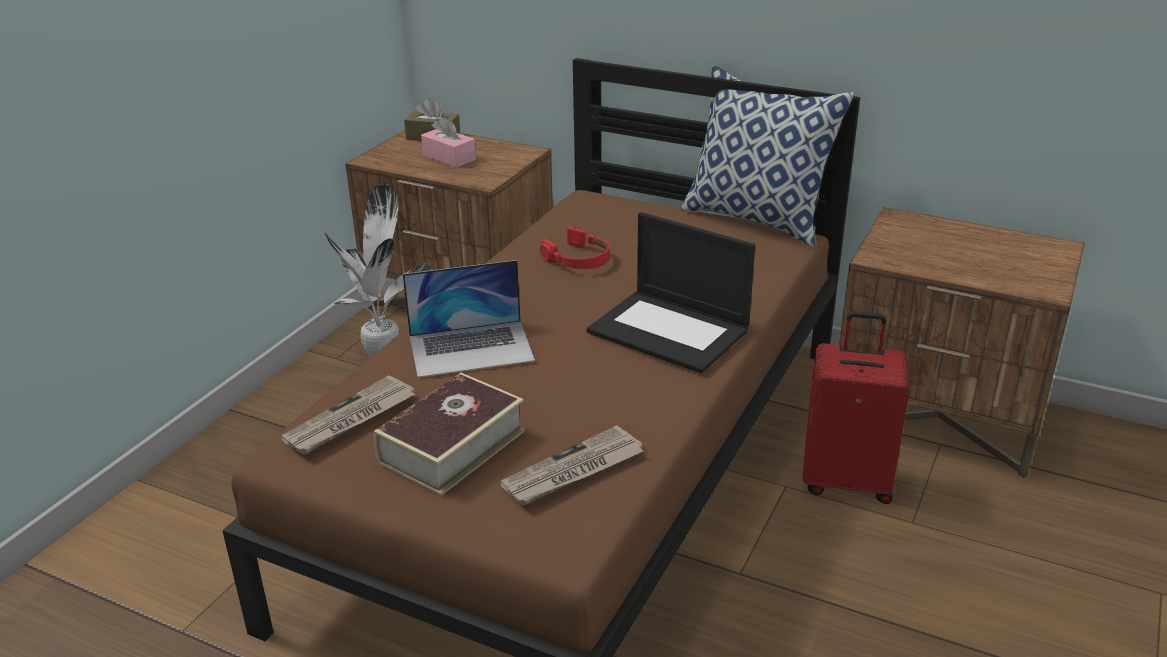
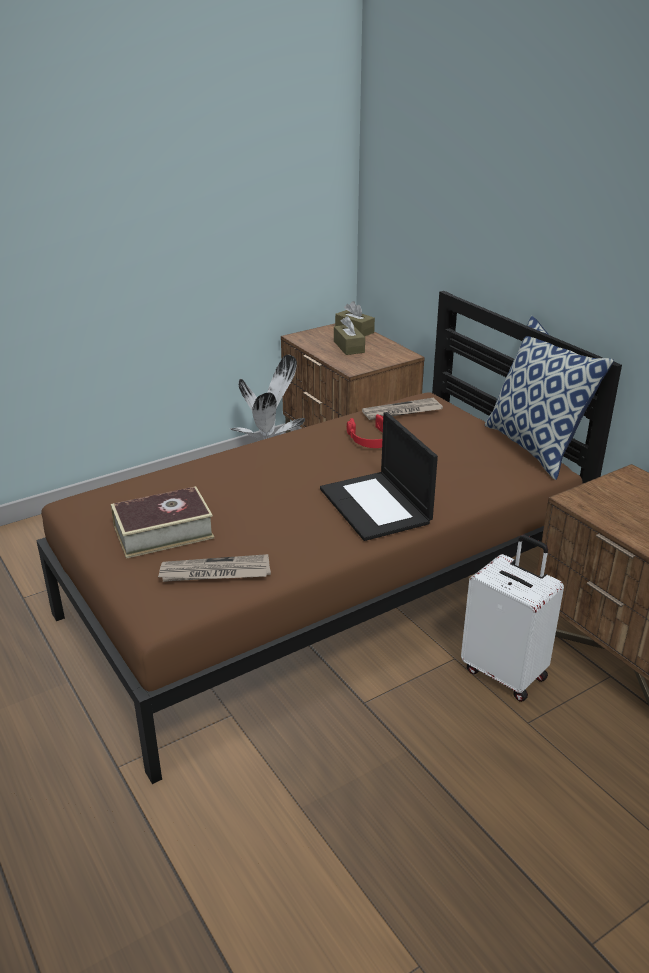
camera: 30 degrees right, 0 degrees up
(350, 419) = (127, 496): newspaper -> newspaper (401, 412)
(449, 157) = (349, 347): pink tissue box -> brown tissue box
(471, 348) = (240, 476): laptop -> none
(847, 480) = (505, 672): red suitcase -> white suitcase

